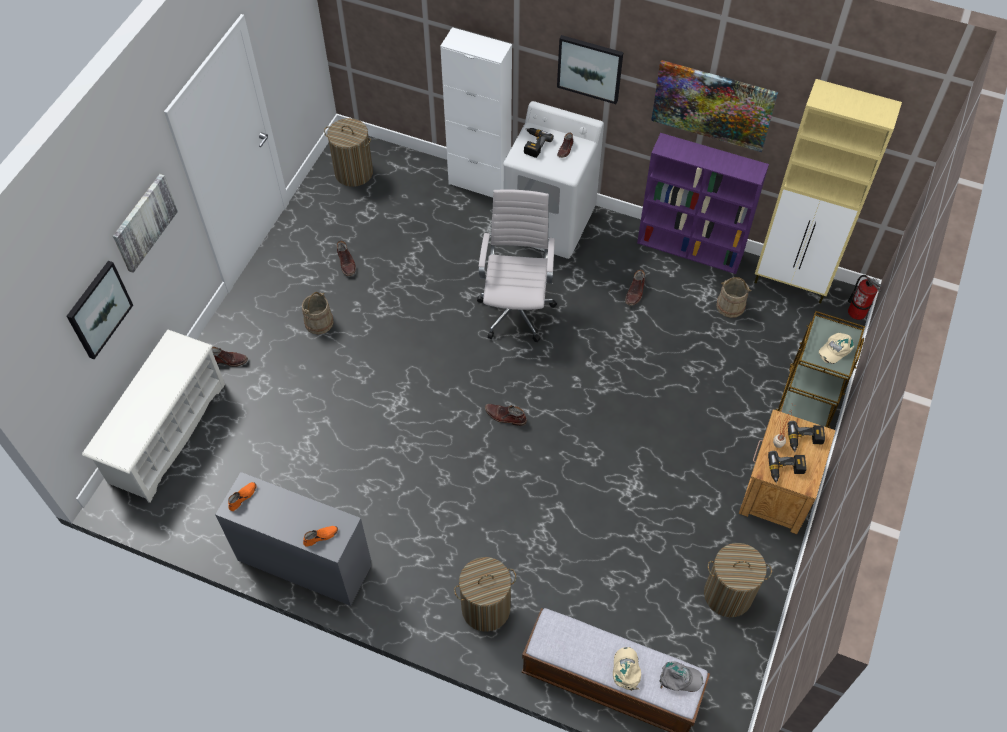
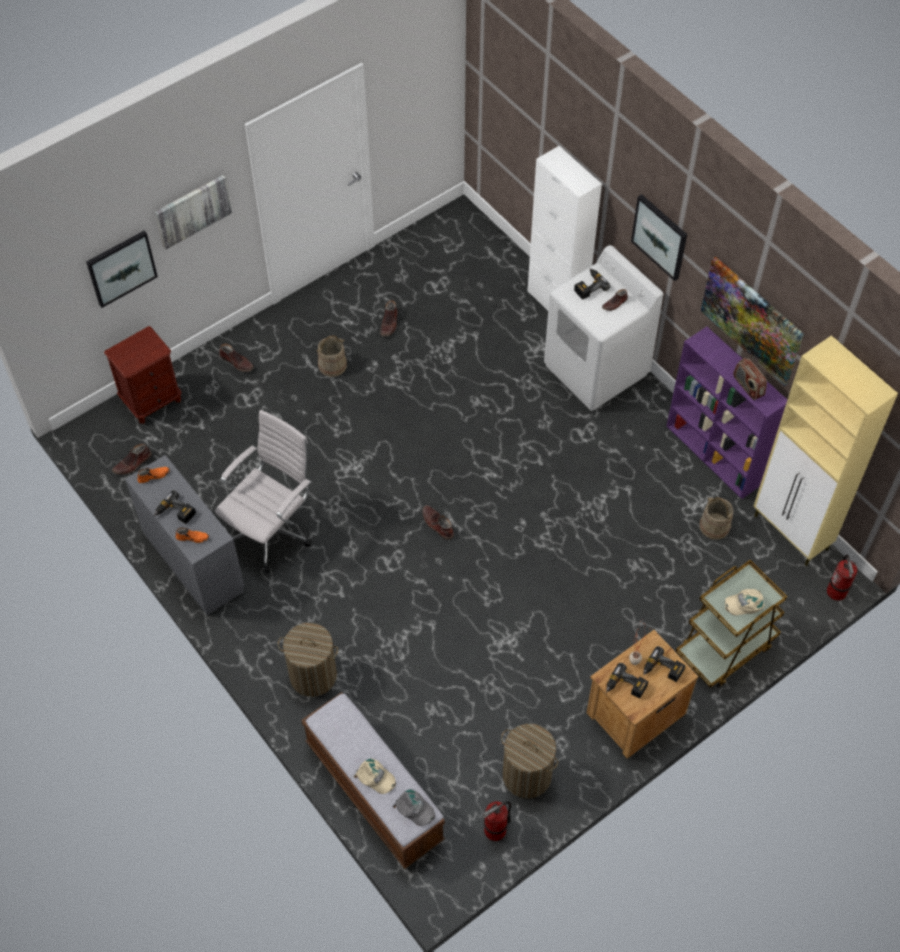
camera: 30 degrees right, 0 degrees up
(167, 433) = (152, 400): white shoe rack -> brown nightstand
(287, 522) = (175, 513): none -> power drill
(353, 172) = (449, 243): laundry basket -> none
(516, 309) = (511, 434): white office chair -> white office chair (272, 531)
(626, 670) = (375, 777): beige cap -> beige cap turned 90 degrees clockwise
(635, 292) = (632, 471): brown boot -> brown boot (132, 464)
(728, 166) = (747, 386): none -> radio
(735, 657) = (495, 830): none -> fire extinguisher

